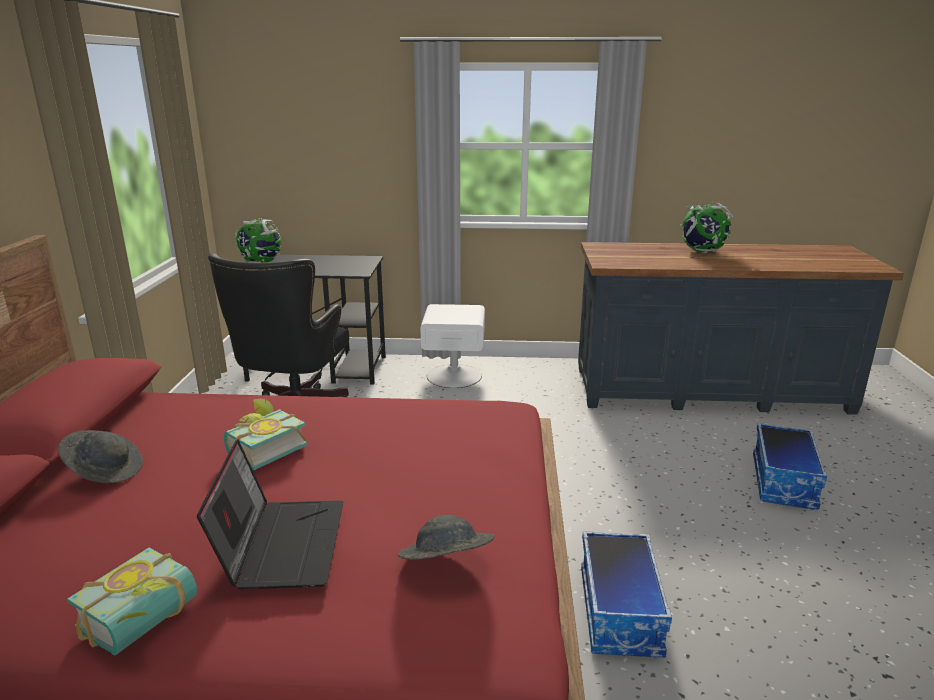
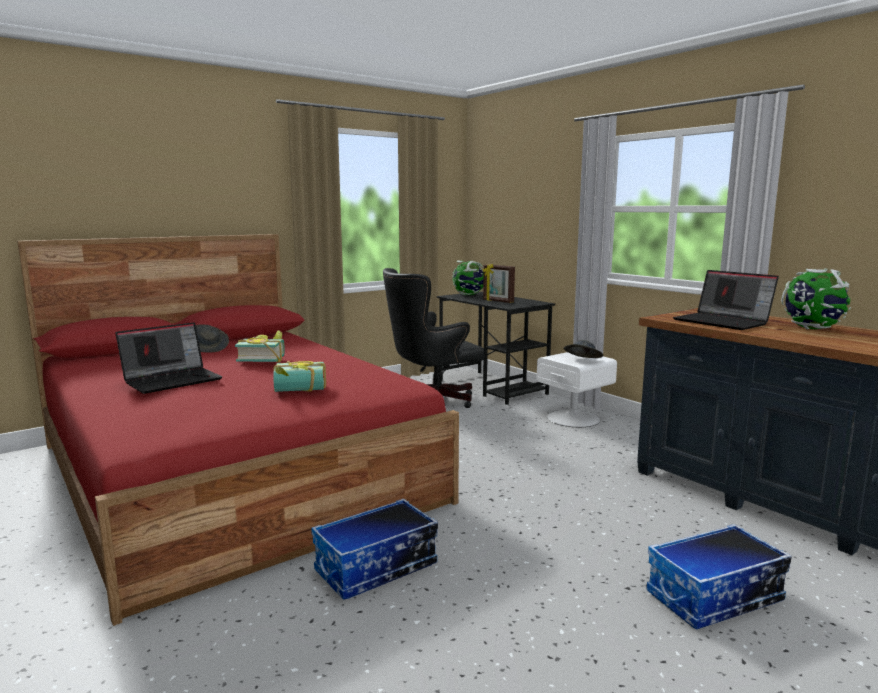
camera: 50 degrees right, 10 degrees down
(146, 623) = (96, 383): book -> book (299, 391)
(323, 266) = (497, 301): none -> picture frame
(446, 565) = (185, 406): grey hat -> grey hat (582, 361)
(648, 258) = (723, 322): none -> laptop

